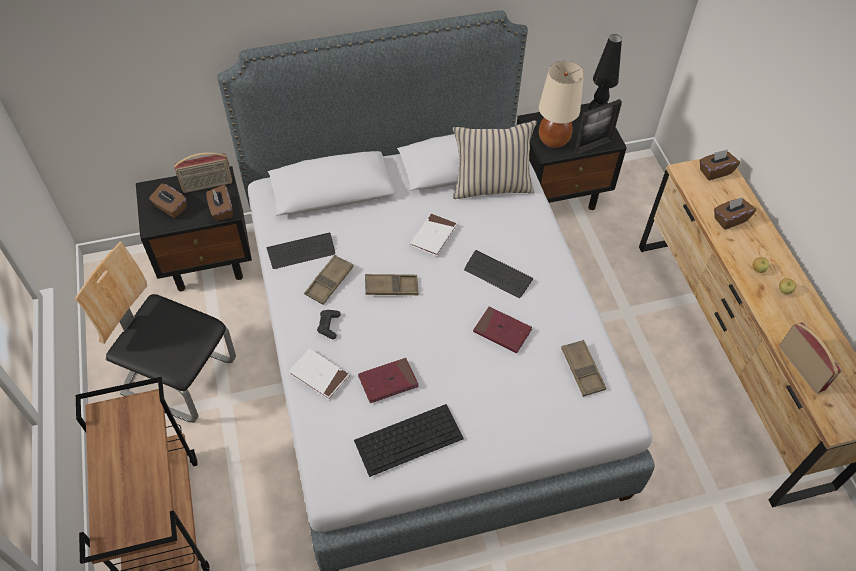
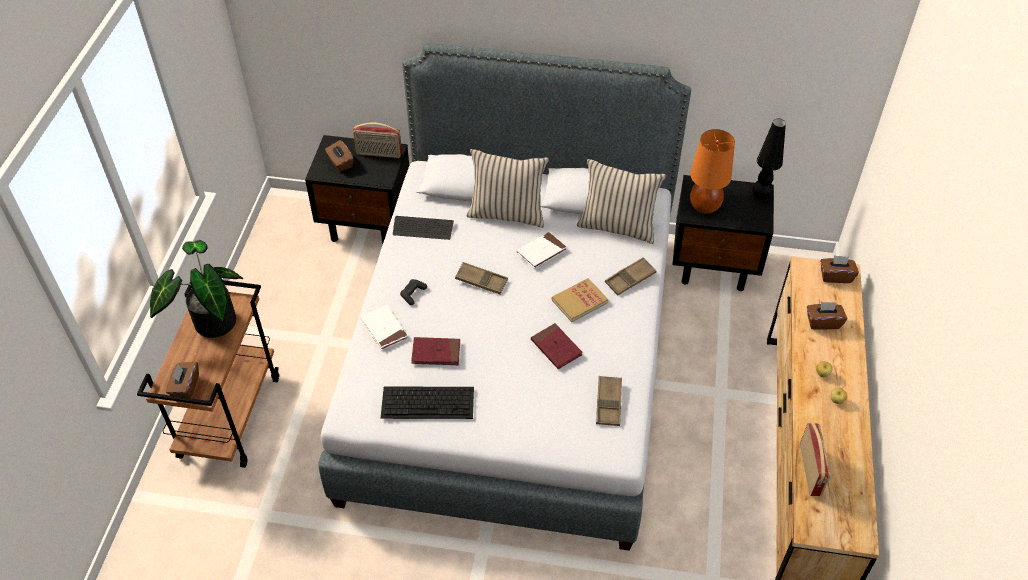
camera: 25 degrees right, 5 degrees down
(121, 439) = (210, 322): none -> potted plant
(179, 376) = (297, 309): chair -> none
(221, 210) = (380, 177): brown tissue box -> brown tissue box (185, 387)
(329, 282) = (432, 260): brown tray -> brown tray (630, 279)
(378, 207) = (507, 213): none -> beige pillow
(497, 275) = (579, 301): keyboard -> book
(554, 140) = (705, 206): beige table lamp -> orange table lamp
(593, 146) = (740, 222): picture frame -> none

